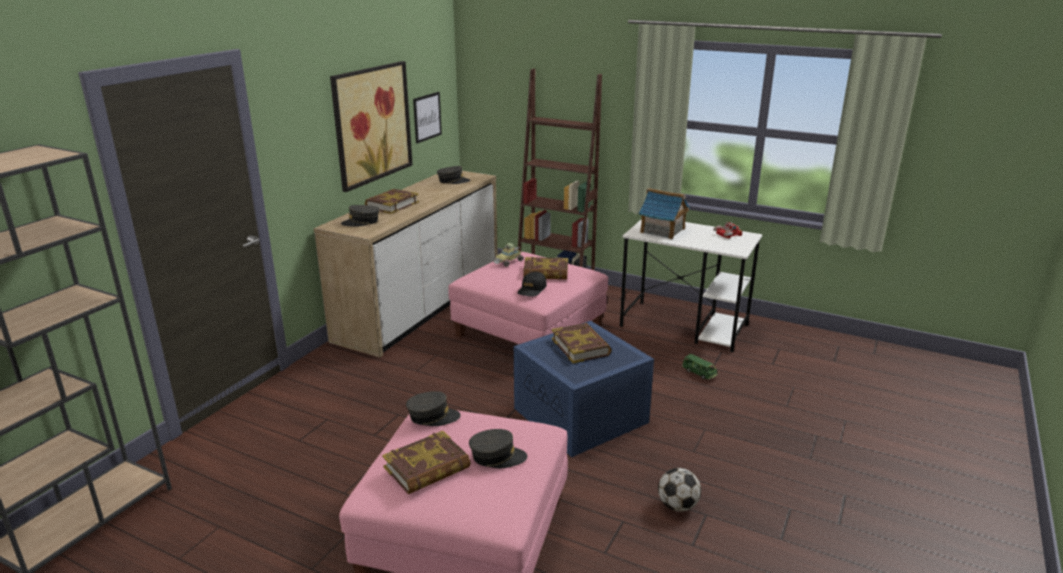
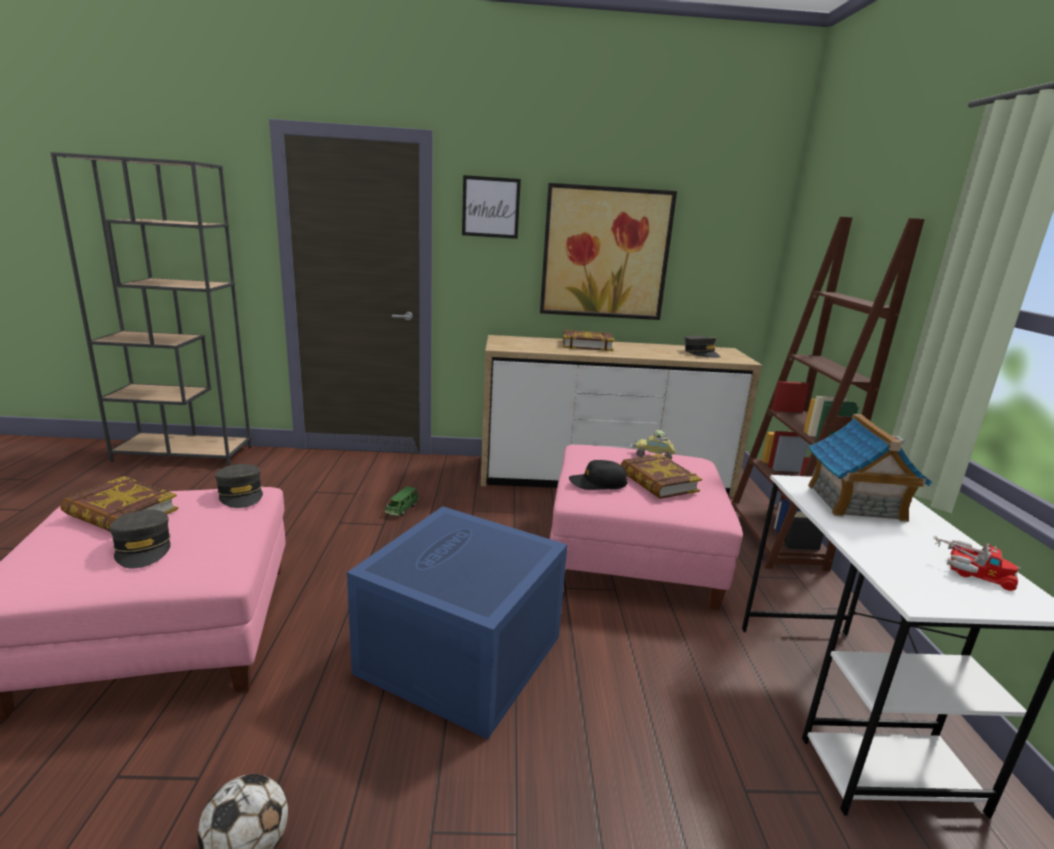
camera: 60 degrees right, 5 degrees down
(361, 222) = (524, 343): grey cap -> none
(427, 117) = (709, 272): picture -> picture (491, 207)
(581, 347) = (477, 552): book -> none
(699, 373) = (704, 773): green toy car -> green toy car (402, 509)

